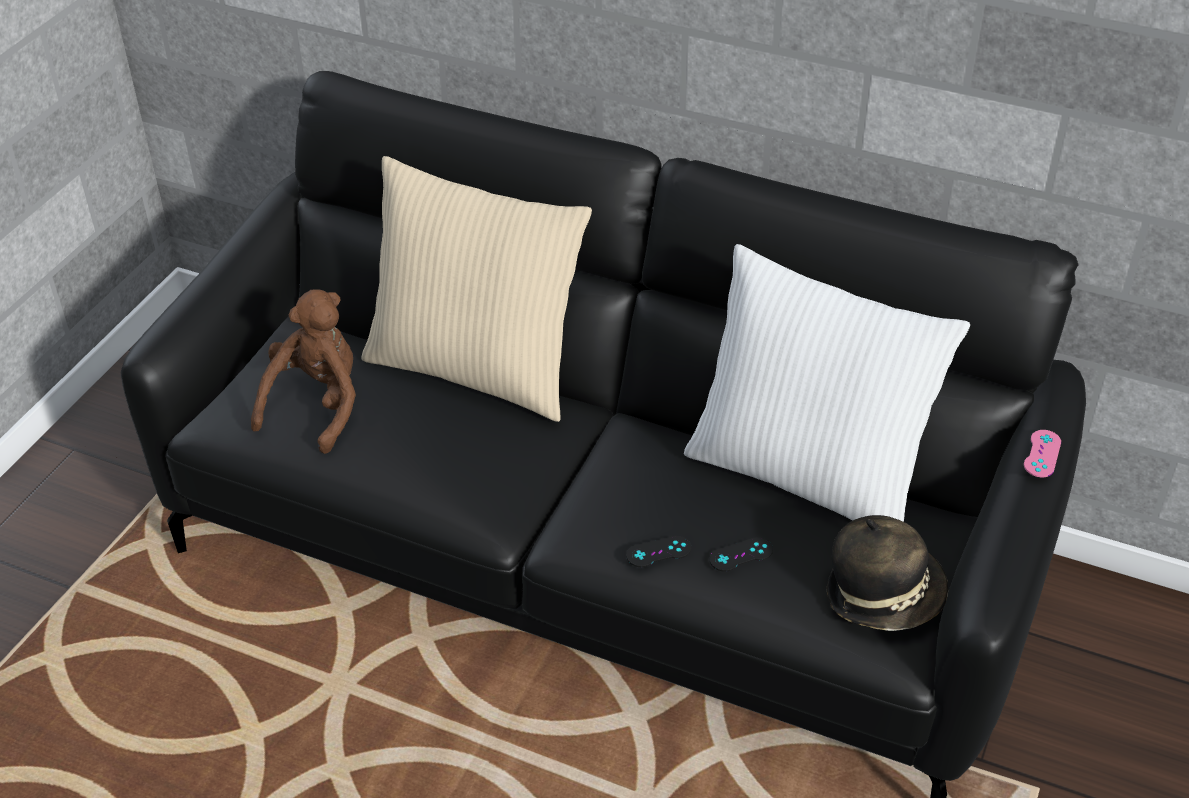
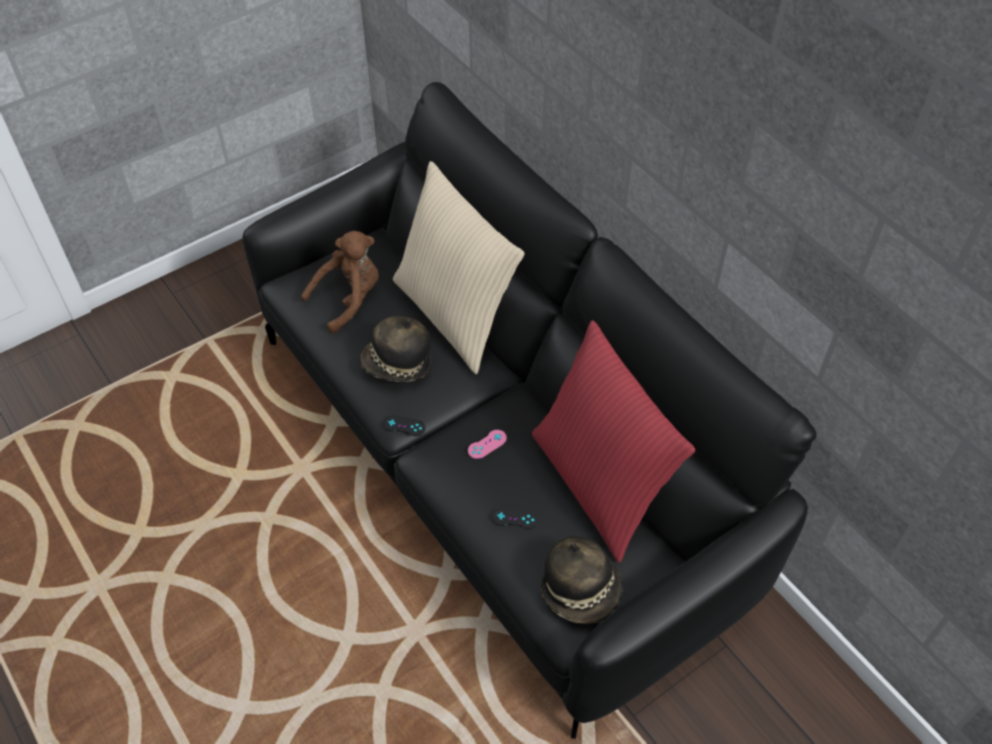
camera: 30 degrees right, 10 degrees up
(448, 451) = (397, 364): none -> hat
(658, 552) = (468, 491): black game controller -> black game controller (404, 426)
(808, 474) = (599, 484): white pillow -> red pillow
(1042, 454) = (727, 554): pink game controller -> pink game controller (487, 444)

